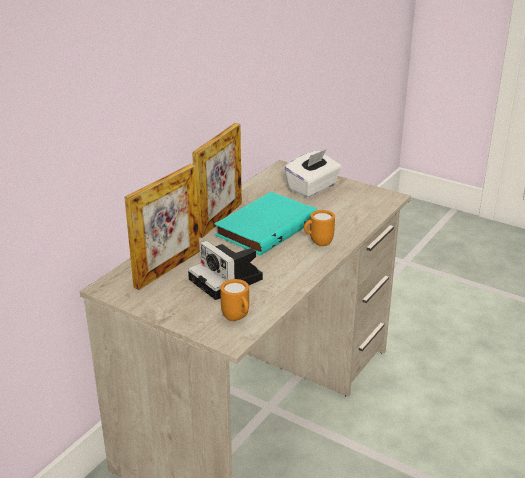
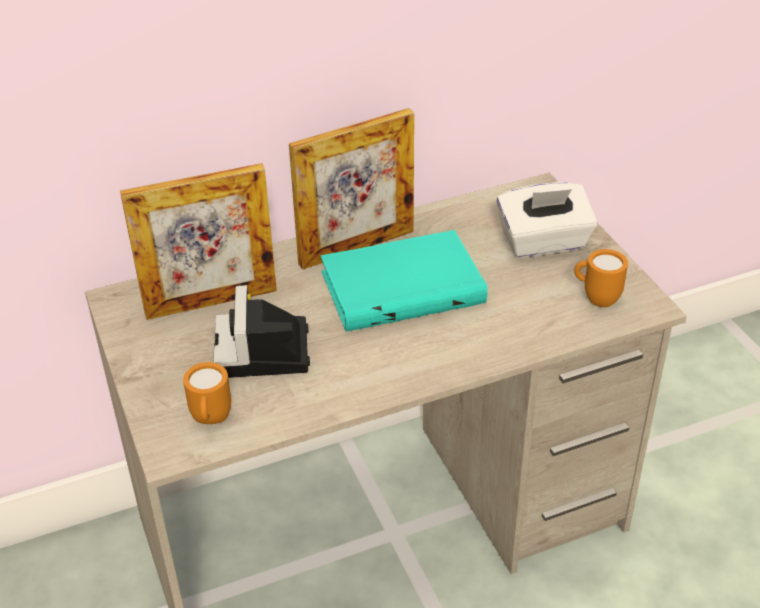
camera: 35 degrees right, 10 degrees up
(318, 243) = (445, 344): orange mug -> orange mug (596, 298)

